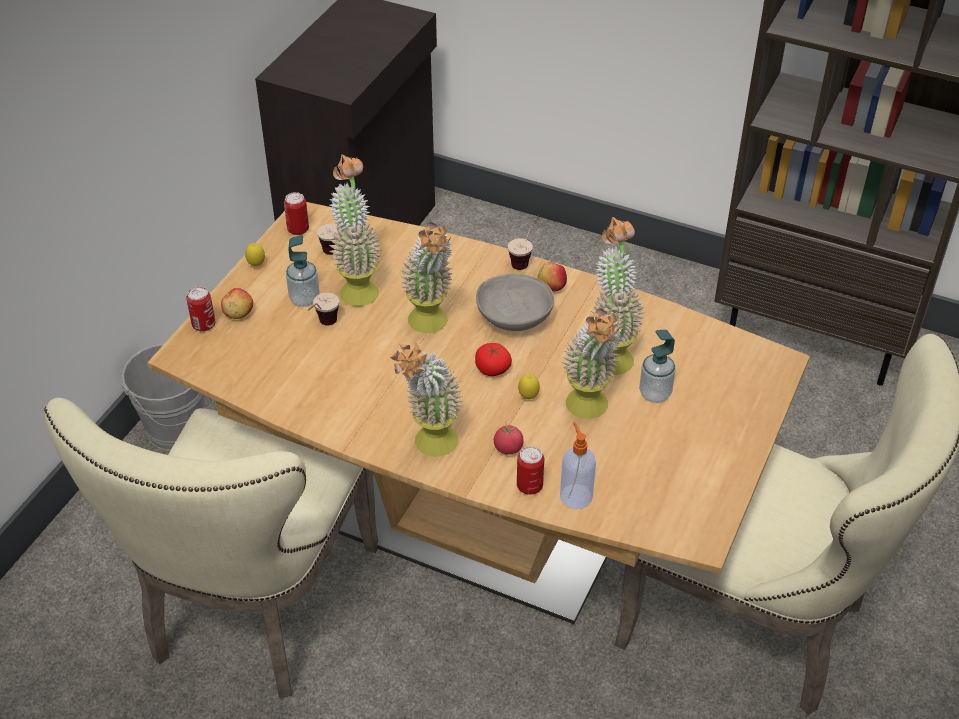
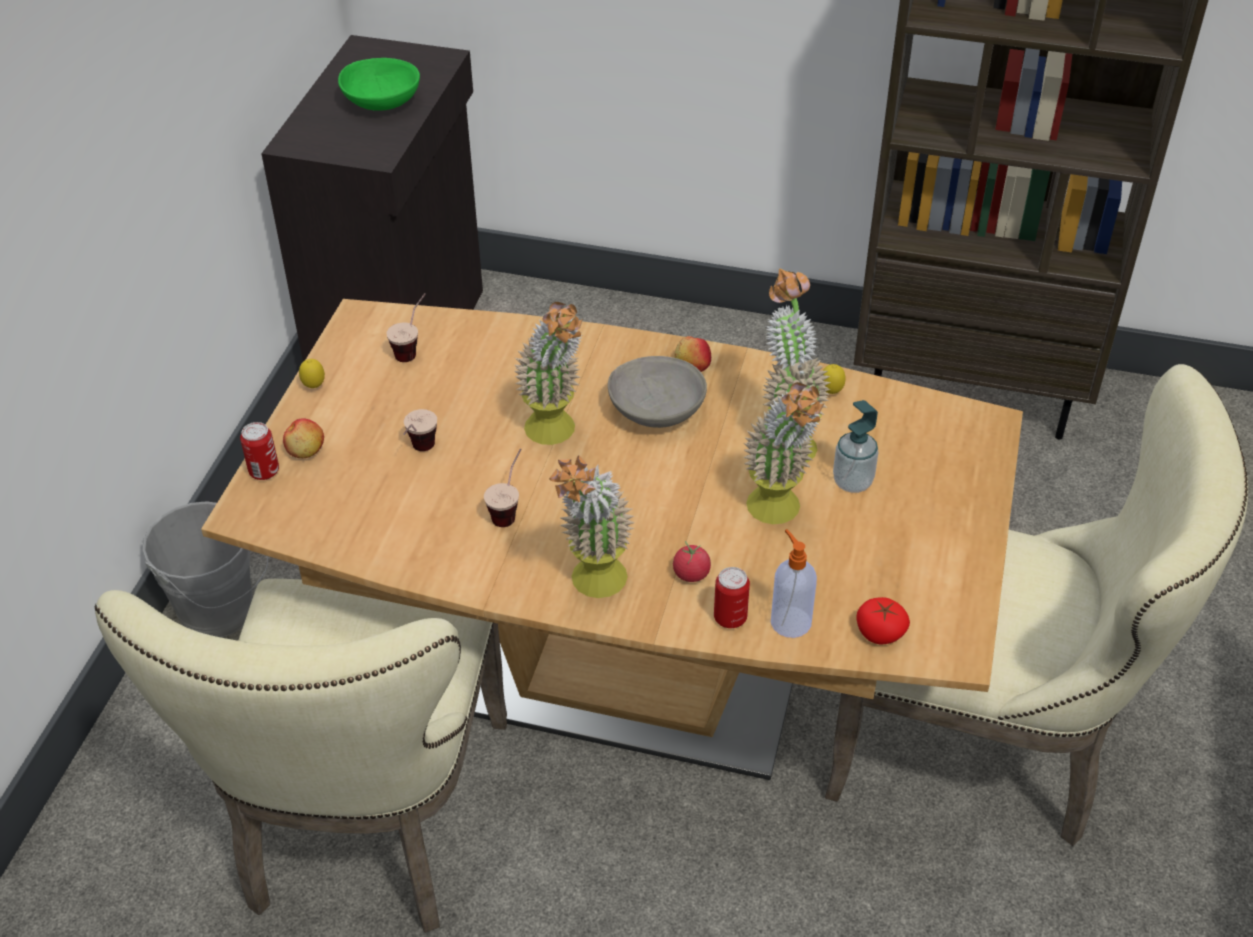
camera: 10 degrees left, 0 degrees up
(298, 229) = (357, 336): can -> none
(304, 299) = (387, 422): soap dispenser -> none
(356, 48) = (381, 103): none -> green bowl
(358, 286) = (451, 397): potted plant -> none
(492, 368) = (646, 478): tomato -> tomato (880, 632)
(525, 259) = (651, 338): cup -> cup (509, 509)
(528, 397) = (699, 507): lemon -> lemon (831, 392)

